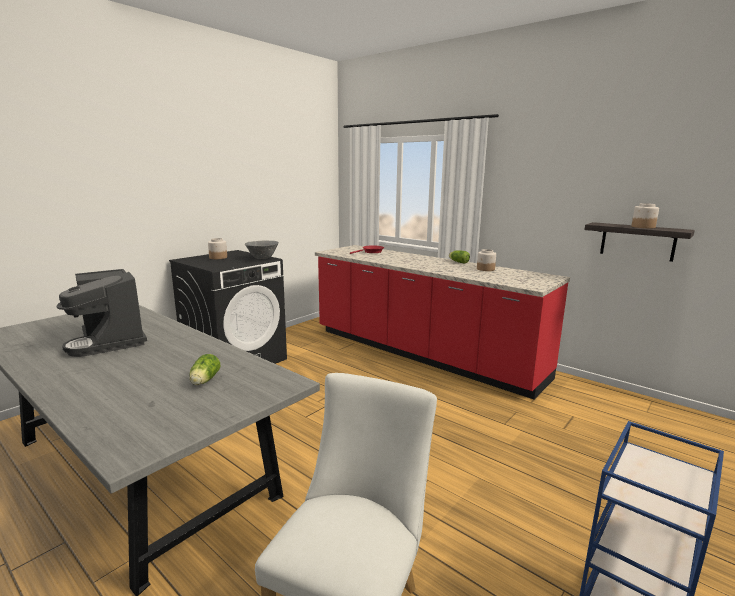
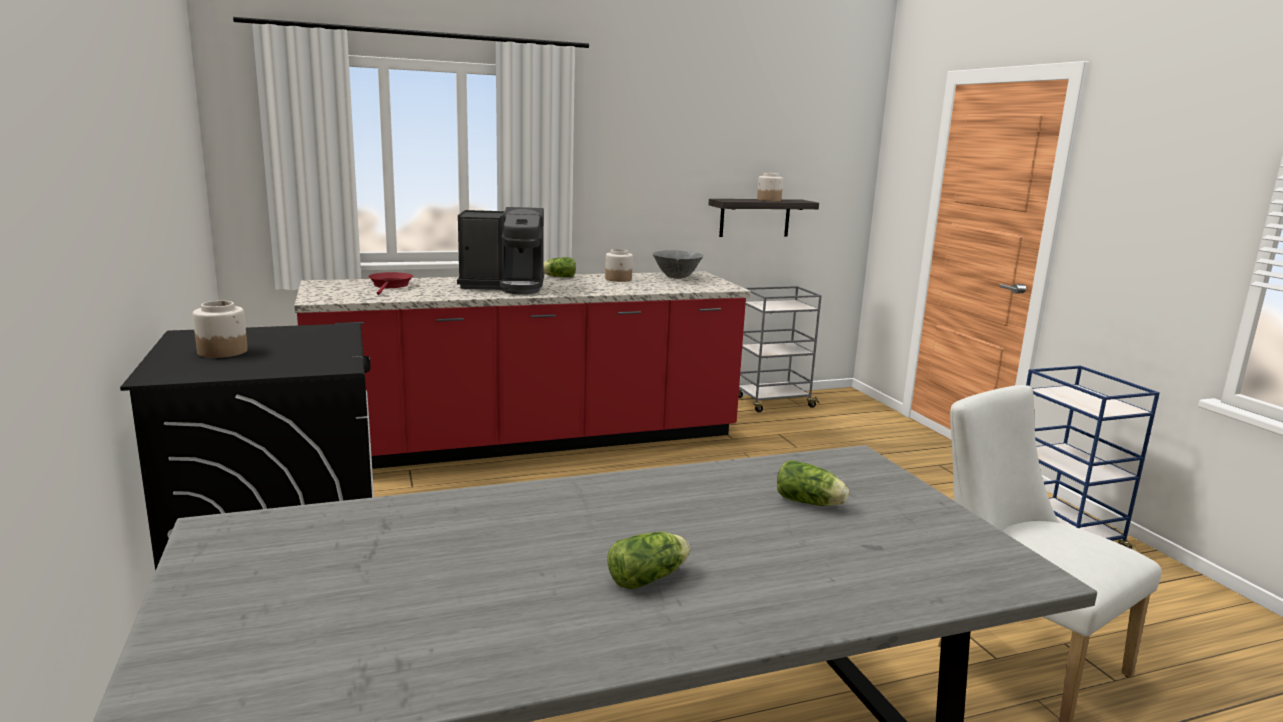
camera: 60 degrees left, 0 degrees up
(100, 364) = (650, 577): none -> lettuce
(110, 341) = (508, 560): coffee machine -> coffee machine (504, 286)
(262, 259) = (327, 331): grey bowl -> grey bowl (677, 278)
(626, 400) = (772, 402): none -> grey cart

